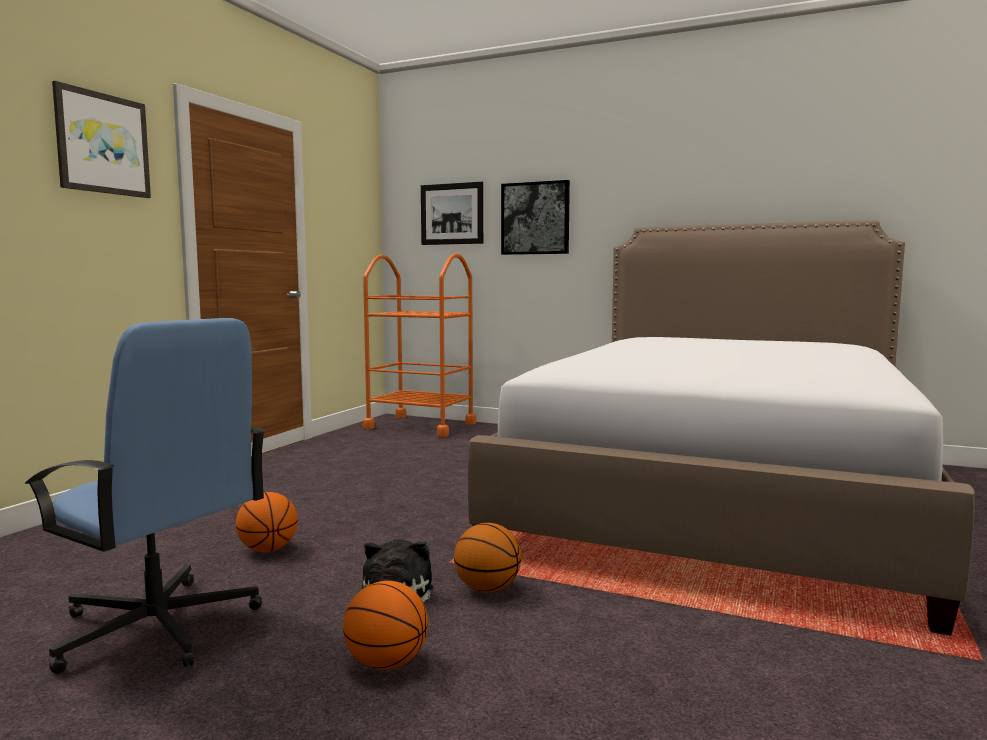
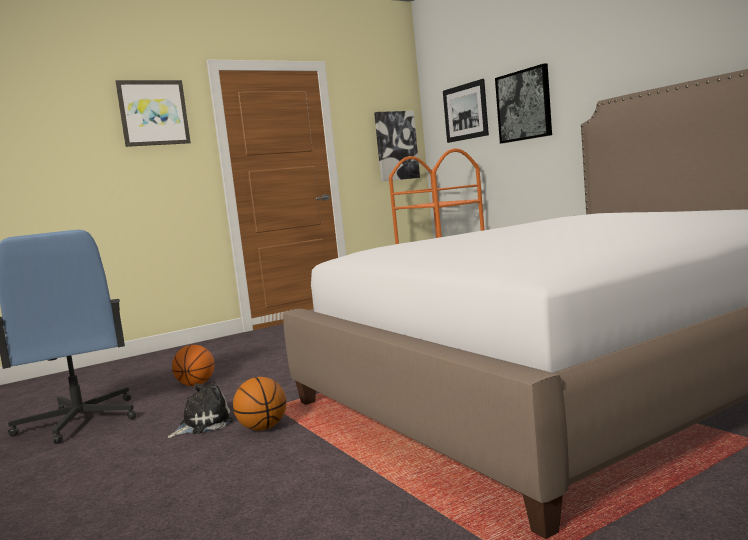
camera: 35 degrees right, 0 degrees up
(359, 240) = (396, 146): none -> picture
(386, 663) = (132, 462): basketball -> none

